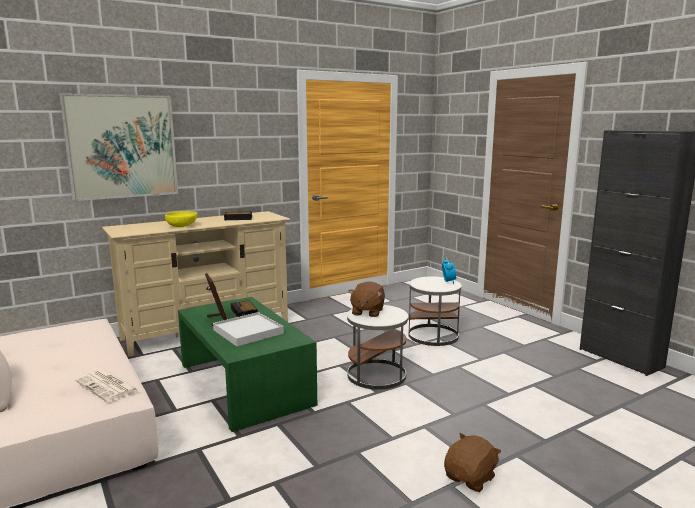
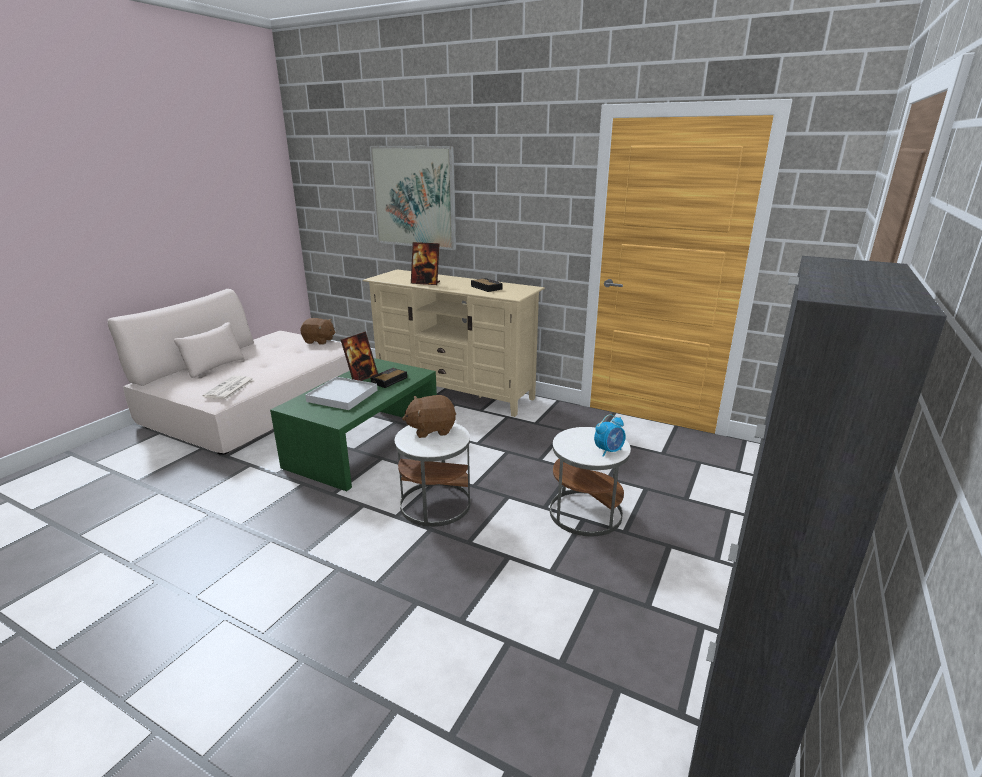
camera: 60 degrees right, 10 degrees up
(182, 226) = (426, 283): yellow bowl -> picture frame
(470, 478) = (242, 628): brown plush toy -> brown plush toy (319, 341)

